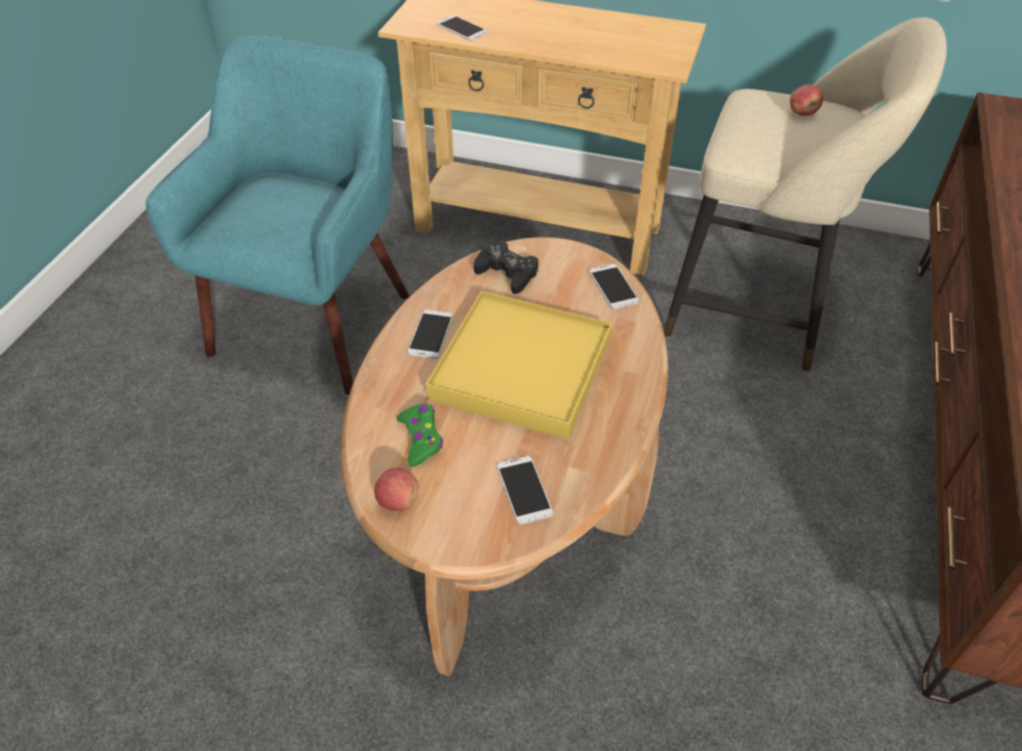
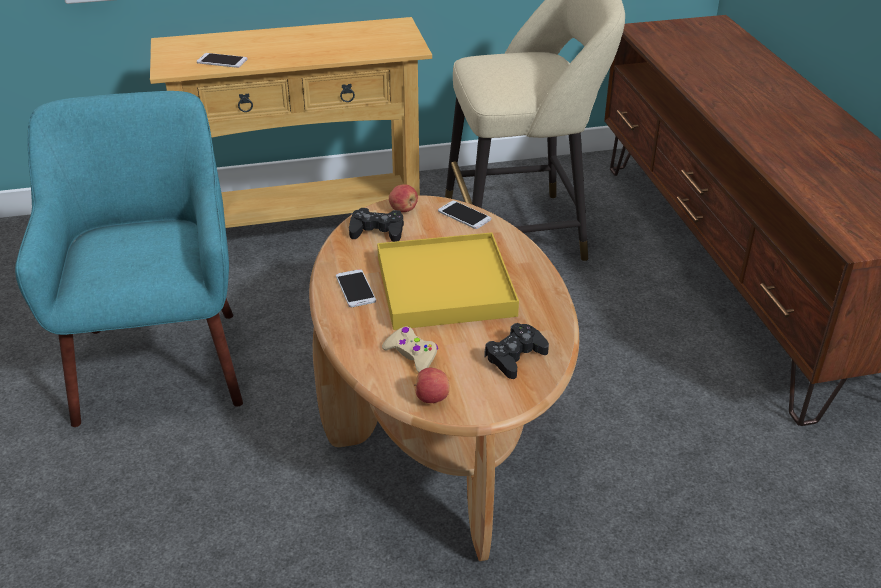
camera: 30 degrees left, 10 degrees down
(421, 438) = (411, 355): green game controller -> beige game controller
(524, 490) = (515, 356): phone -> black game controller
(802, 113) = (519, 62): apple -> apple (403, 209)

